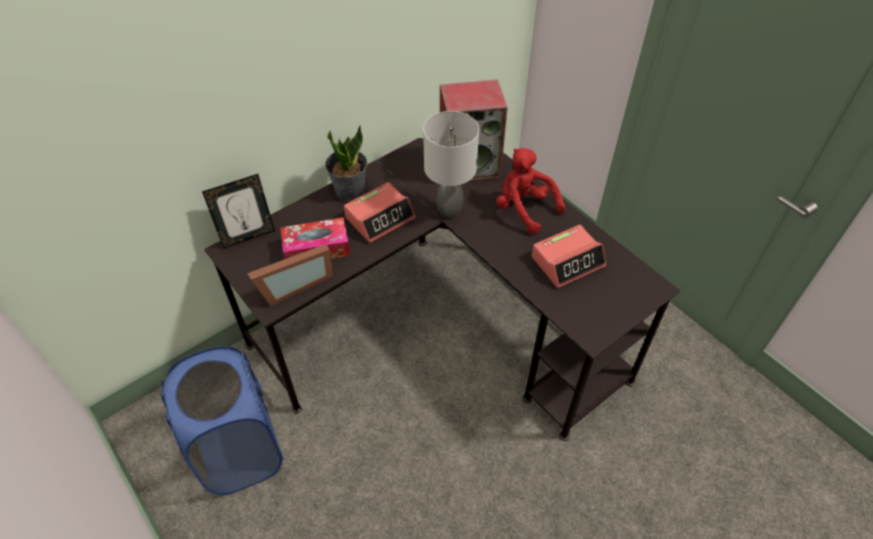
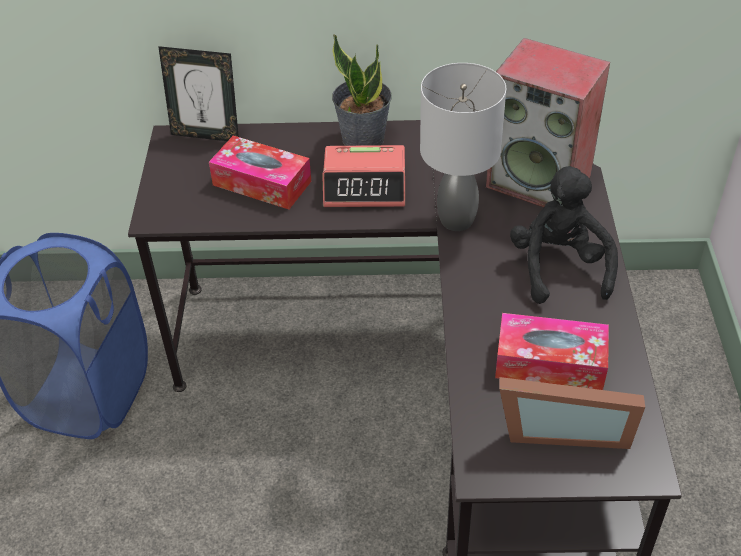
camera: 40 degrees right, 5 degrees down
(293, 284) = (199, 207): picture frame -> picture frame (562, 428)
(524, 208) = (559, 267): red plush toy -> black plush toy
(568, 261) = (550, 362): alarm clock -> tissue box

